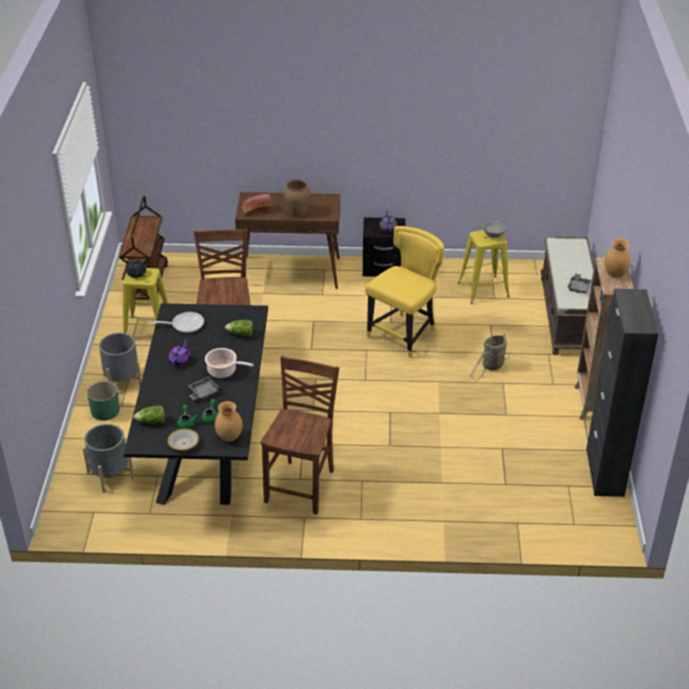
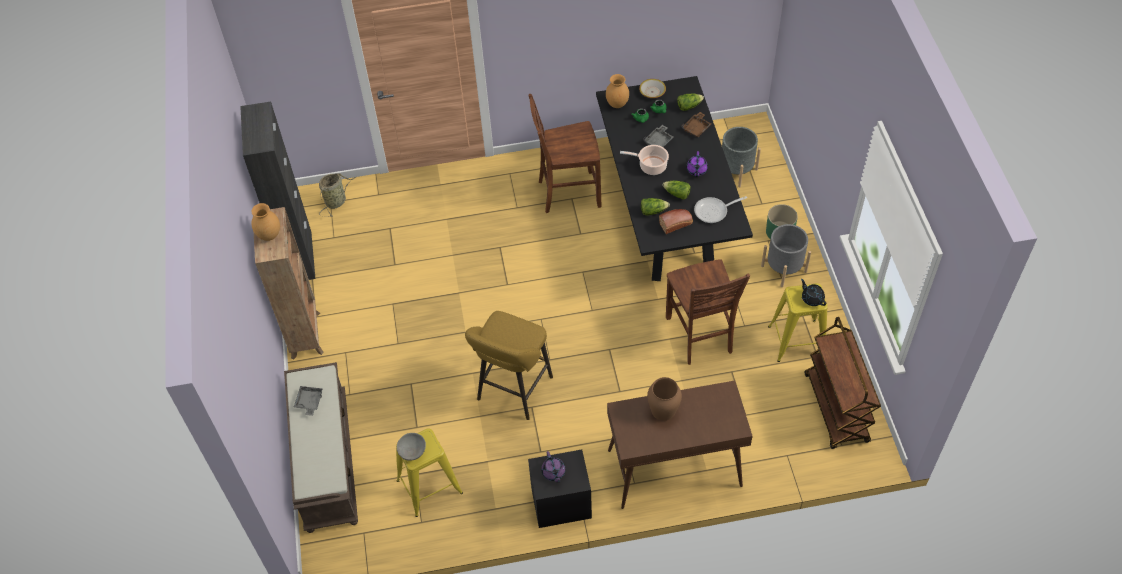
camera: 170 degrees right, 15 degrees up
(157, 398) = (696, 128): none -> brown tray
(211, 343) = (677, 194): none -> lettuce
(256, 210) = (715, 402): bread -> bread (676, 224)
(302, 485) = (567, 193): brown chair -> brown chair turned 75 degrees clockwise
(404, 334) = (512, 391): yellow chair -> yellow stool
(491, 367) = (411, 363): basket -> basket (336, 201)

